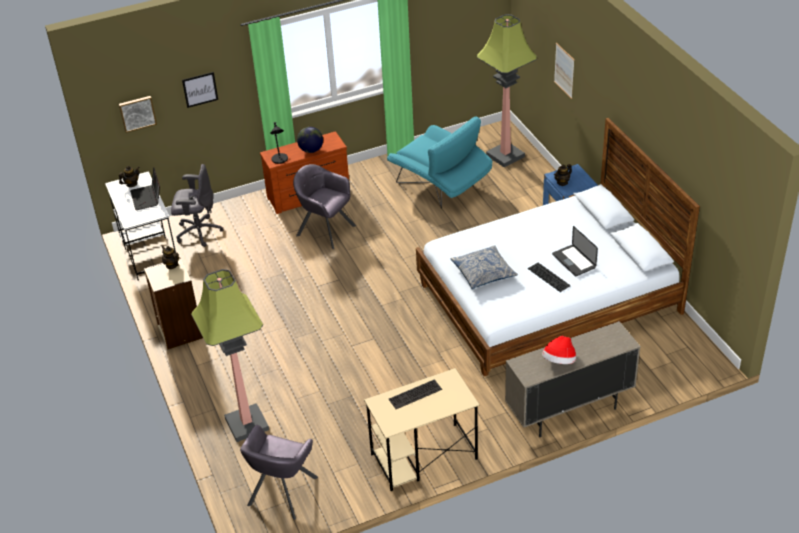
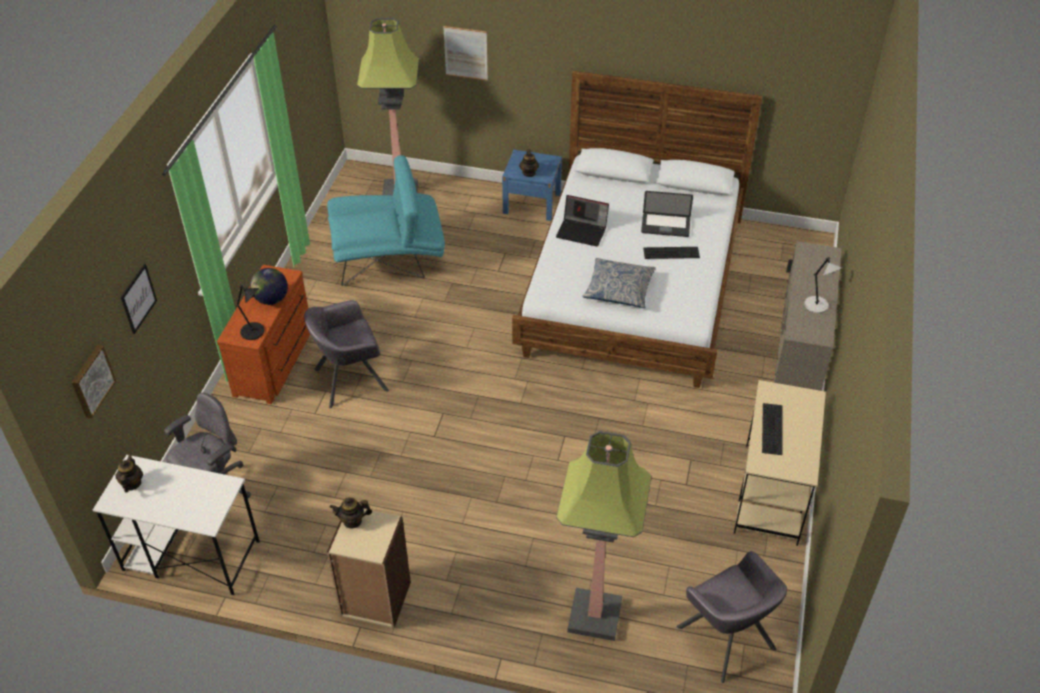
camera: 55 degrees left, 5 degrees up
(147, 198) = (181, 482): laptop -> laptop (582, 231)
(559, 361) = (817, 306): hat -> grey table lamp

